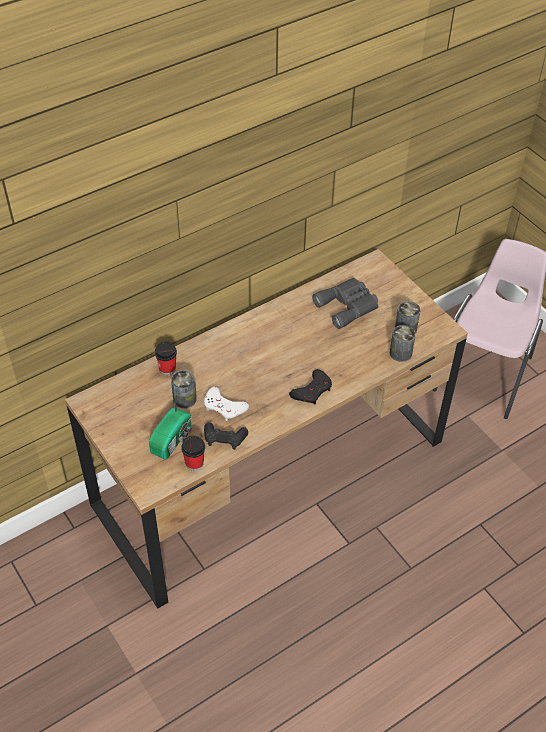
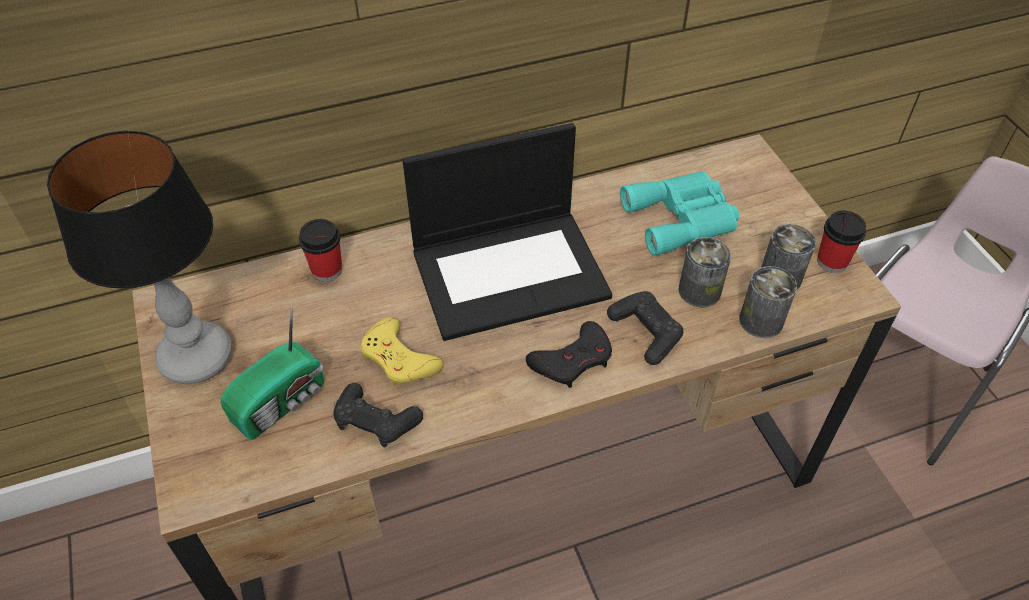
camera: 15 degrees right, 0 degrees up
(118, 427) = (195, 359): none -> table lamp
(184, 399) = (334, 330): can -> can (699, 291)
(194, 463) = (301, 458): cup -> cup (832, 261)
(224, 407) = (399, 359): white game controller -> yellow game controller
(266, 351) = (511, 271): none -> laptop
(345, 370) = (645, 332): none -> black game controller
(348, 305) = (683, 218): grey binoculars -> turquoise binoculars

